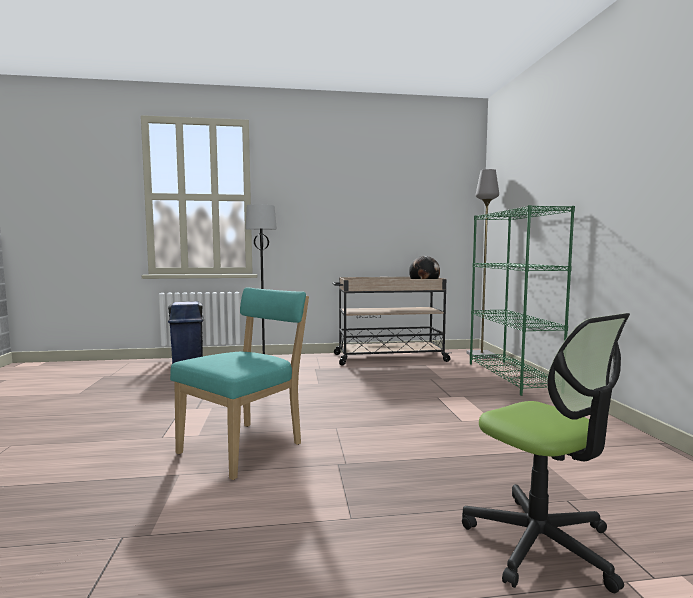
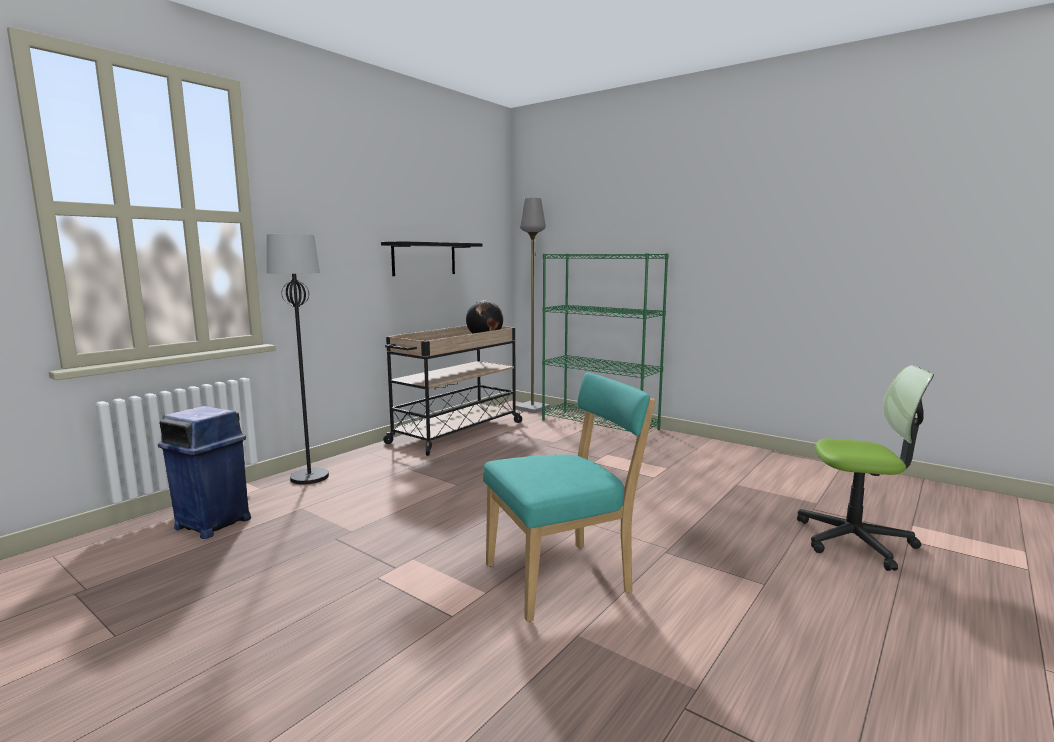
camera: 45 degrees left, 5 degrees up
(246, 447) = (564, 578): turquoise chair -> turquoise chair turned 75 degrees clockwise
(384, 223) = (424, 259): none -> black shelf

